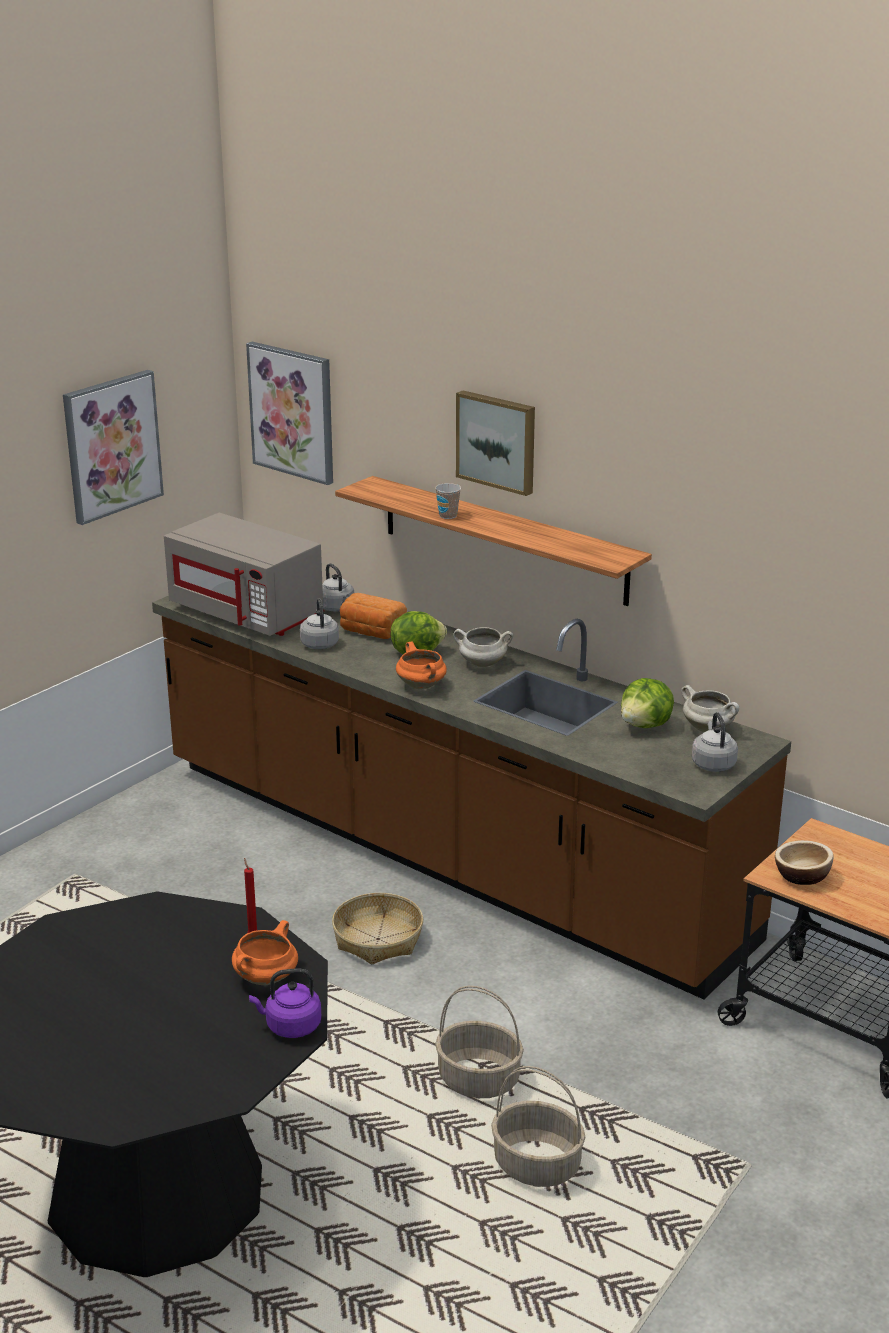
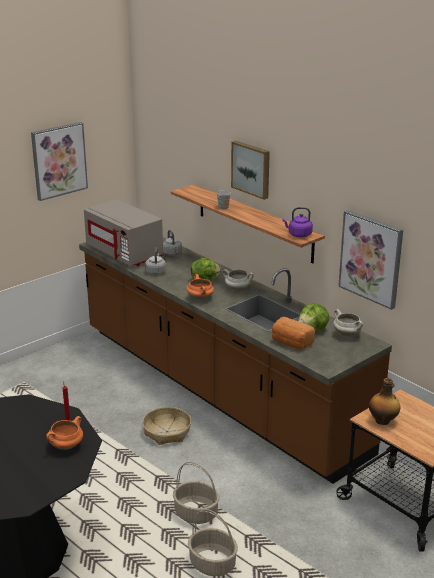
camera: 10 degrees right, 0 degrees up
(290, 1026) = (69, 473): purple kettle -> purple kettle (298, 235)
(292, 412) = (158, 148): picture -> picture (371, 258)
(371, 632) = (185, 268): bread -> bread (291, 343)
(713, 763) = (342, 353): grey kettle -> none
(802, 876) = (383, 421): bowl -> bottle

